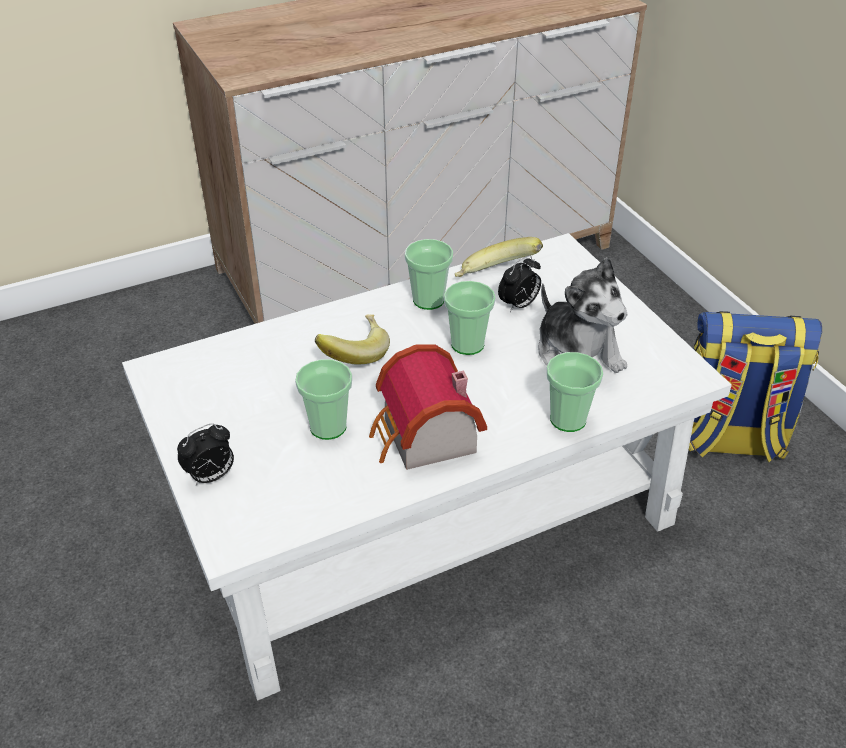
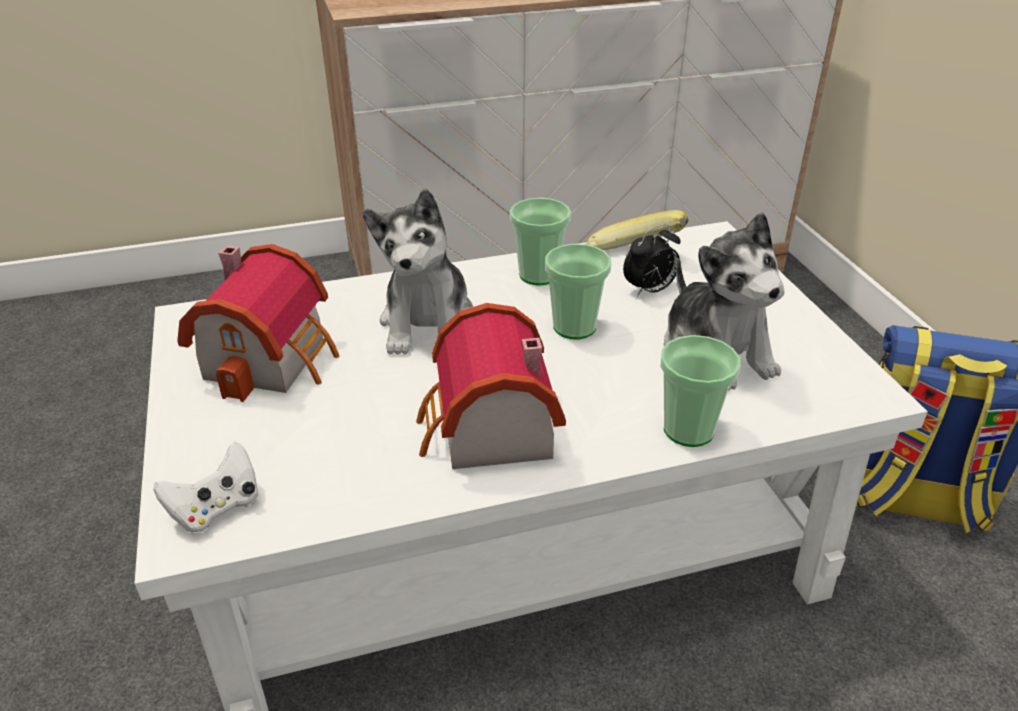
camera: 10 degrees right, 5 degrees down
(211, 476) = (198, 447): alarm clock -> none
(240, 397) = (273, 358): none -> toy house
(245, 520) = (217, 509): none -> white game controller
(328, 426) = (368, 404): cup -> none
(353, 353) = (429, 323): banana -> plush toy

